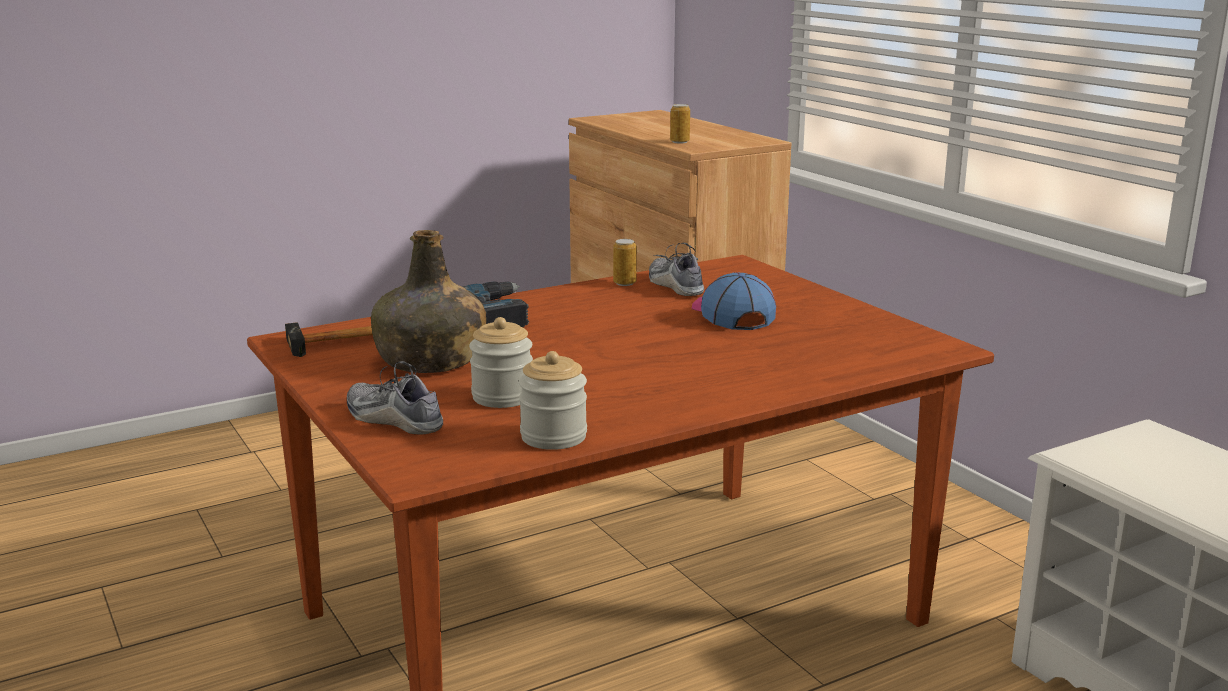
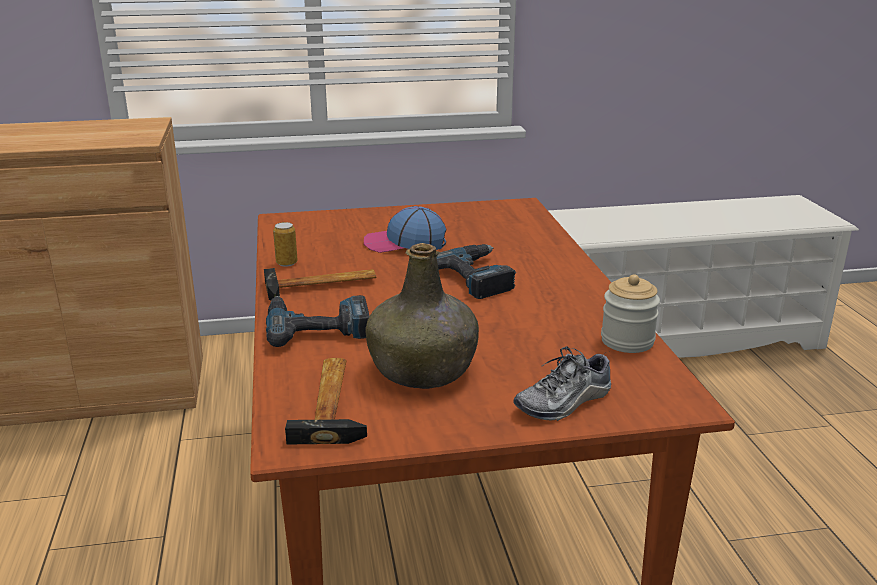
camera: 70 degrees left, 5 degrees up
(502, 397) = (534, 349): jar -> none
(581, 303) = (322, 286): none -> hammer
(667, 354) = (477, 277): none -> power drill
(675, 285) = (314, 247): shoe -> none
(679, 142) = (106, 141): can -> none

